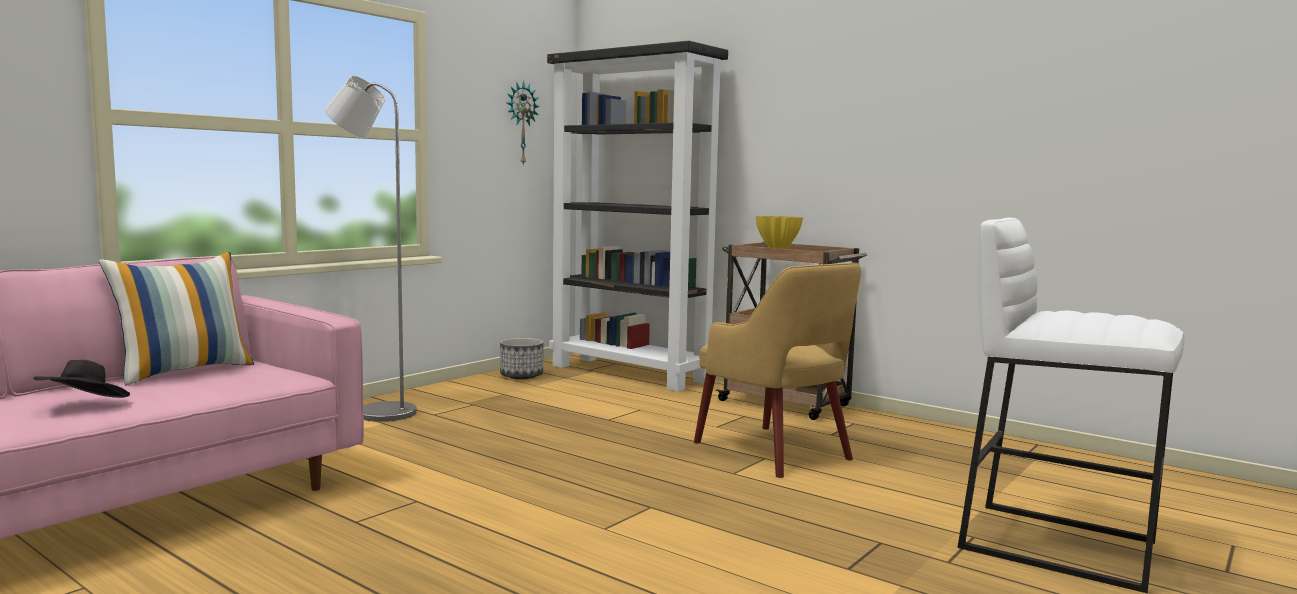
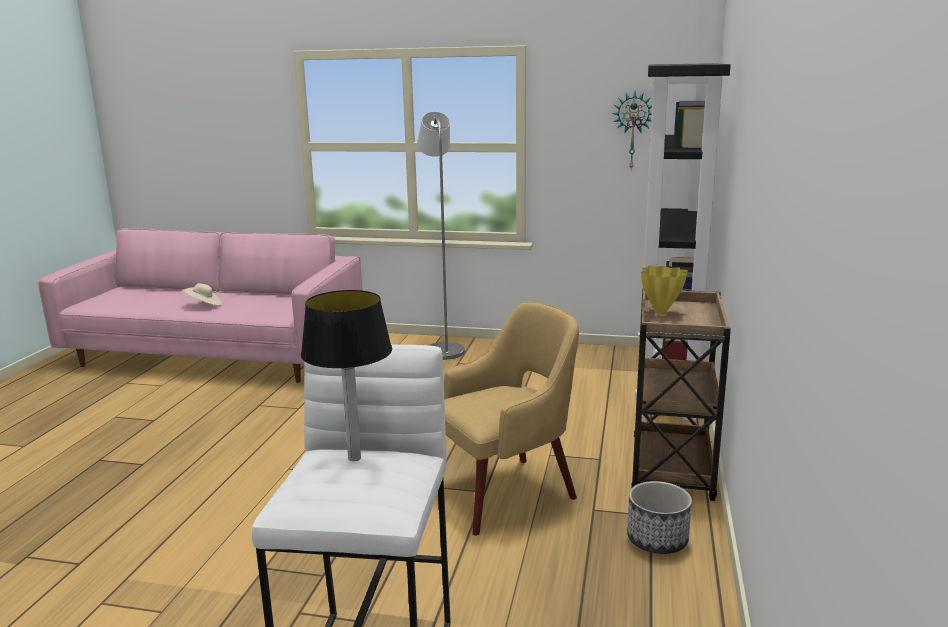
camera: 65 degrees right, 10 degrees up
(84, 406) = (204, 305): black hat -> beige hat
(184, 371) = (285, 297): pillow -> none
(521, 376) = (591, 356): planter -> planter (657, 539)
(775, 452) = (506, 493): yellow armchair -> yellow armchair turned 150 degrees counterclockwise
(1062, 313) = (355, 458): none -> table lamp

